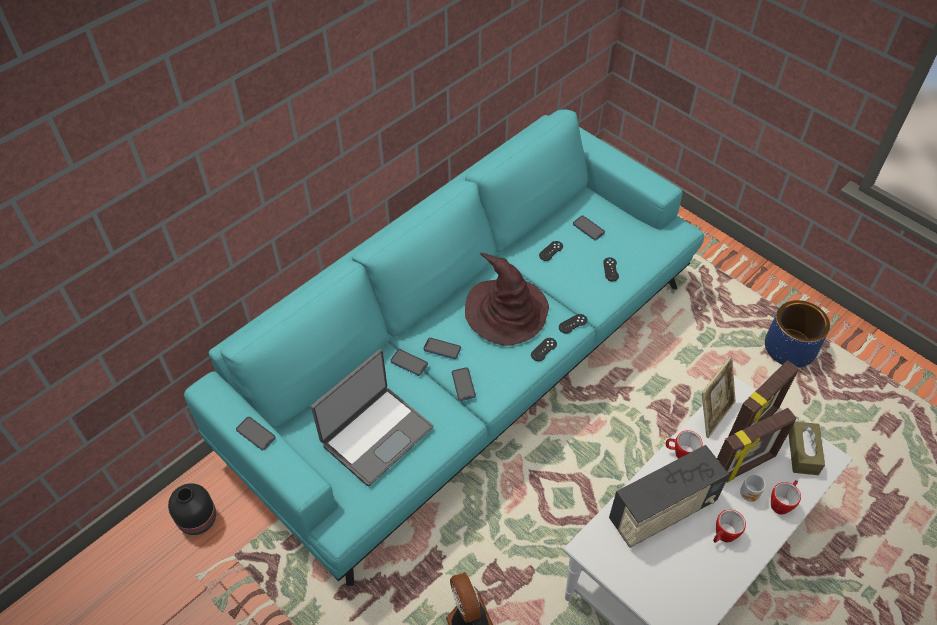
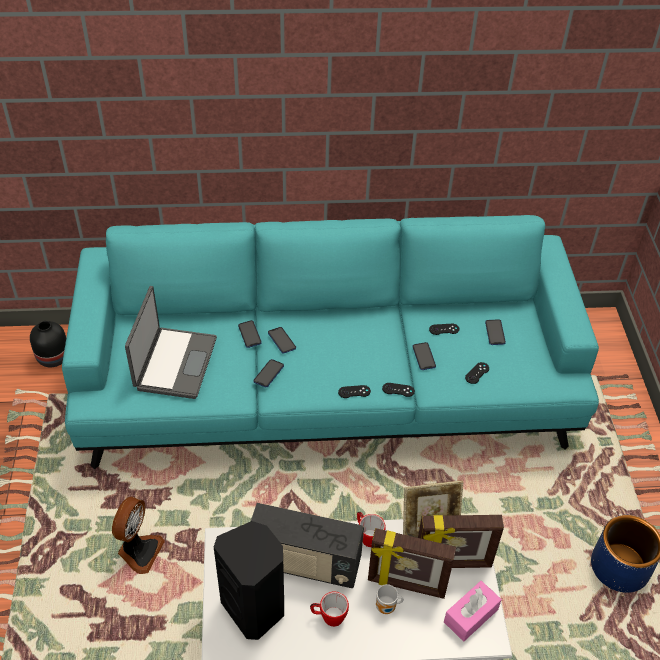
camera: 40 degrees right, 5 degrees down
(256, 434) = (90, 301): phone -> phone (424, 357)
(376, 435) = (174, 363): laptop -> laptop turned 75 degrees counterclockwise
(507, 312) = (357, 348): brown hat -> none
(669, 575) = (255, 607): none -> black speaker
(782, 502) = (406, 635): mug -> none
(803, 453) = (471, 615): brown tissue box -> pink tissue box

